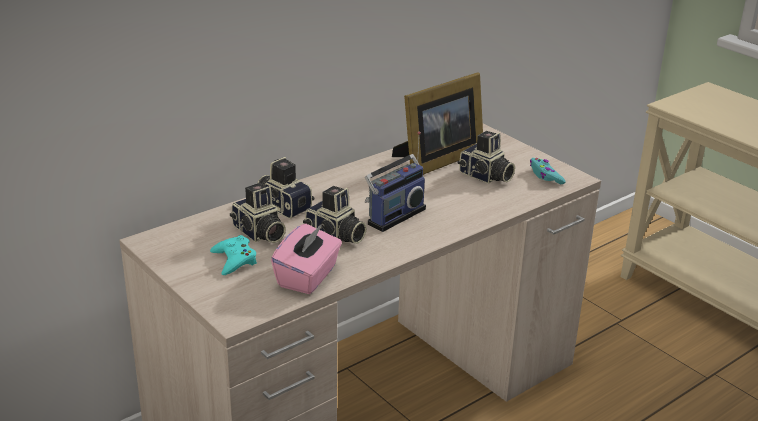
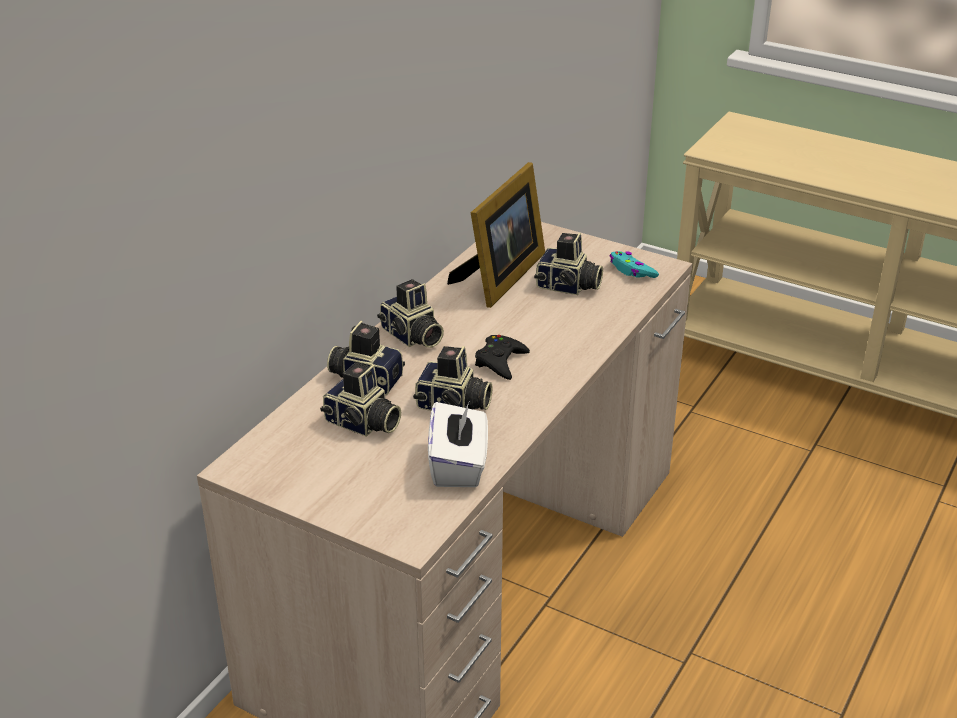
camera: 20 degrees left, 5 degrees up
(234, 260) = (358, 466): turquoise game controller -> none
(308, 277) = (458, 466): pink tissue box -> white tissue box
(339, 185) = (411, 336): none -> camera
(393, 215) = (500, 361): radio -> black game controller

